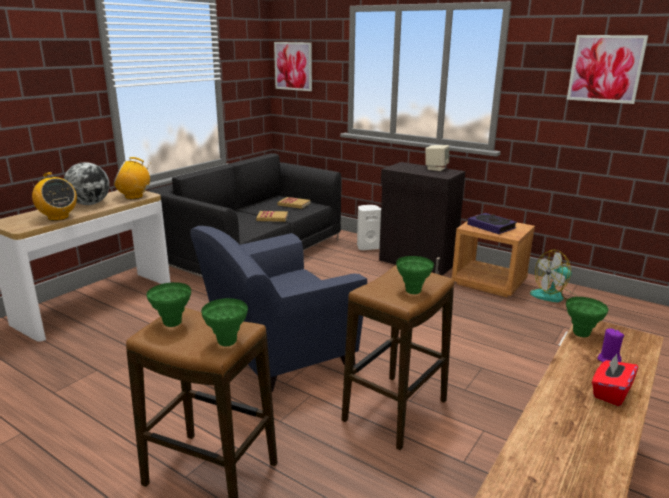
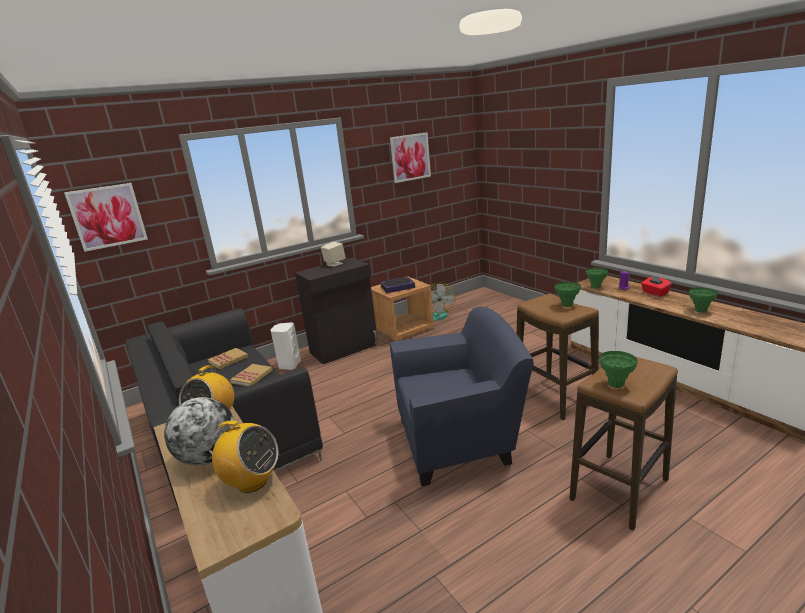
camera: 65 degrees left, 0 degrees up
(58, 217) = (251, 482): radio -> radio turned 45 degrees clockwise
(227, 342) = (646, 364): green vase -> green vase (700, 311)
(277, 354) = (460, 440): blue armchair -> blue armchair turned 90 degrees counterclockwise

